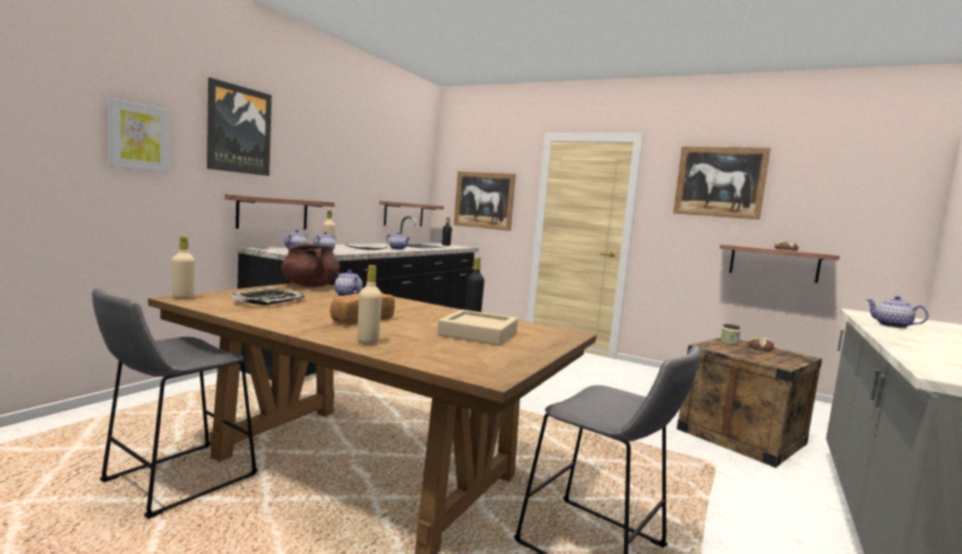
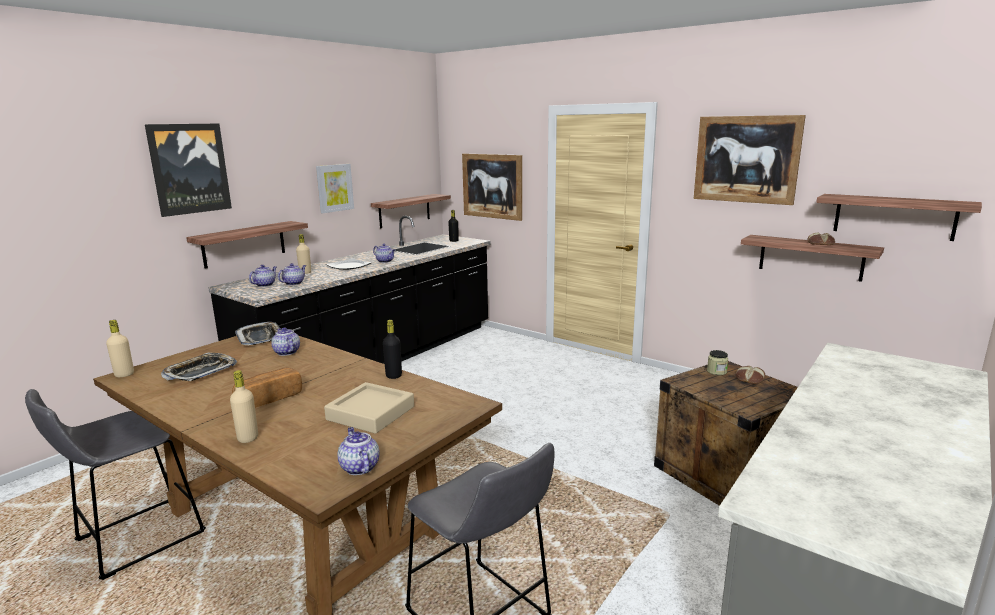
camera: 10 degrees right, 10 degrees up
(138, 137) = (83, 203): picture -> picture (334, 188)
(310, 286) = (260, 337): brown cooking pot -> tray
(843, 229) = (894, 216): none -> shelf
(891, 326) = (842, 384): teapot -> teapot (359, 467)

